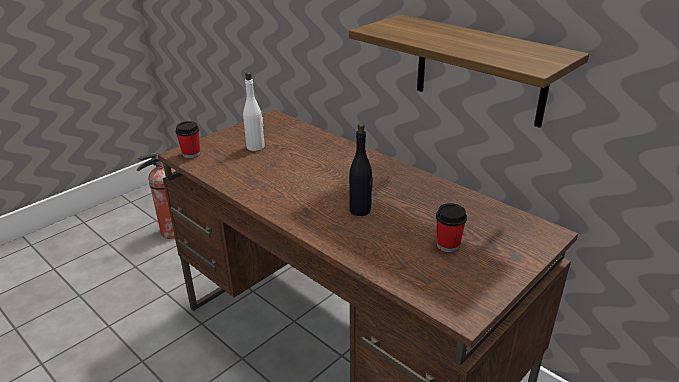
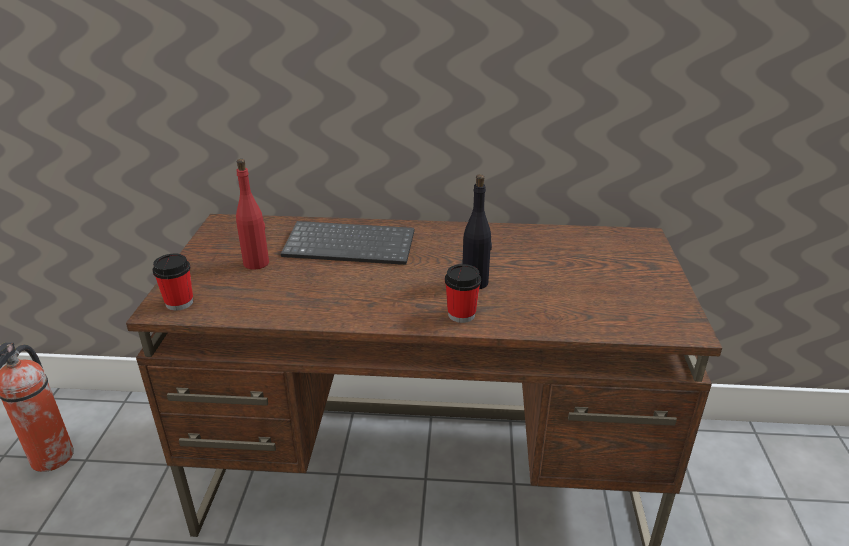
camera: 40 degrees left, 0 degrees up
(256, 147) = (256, 263): white bottle -> red bottle
(321, 156) = (351, 245): none -> keyboard
(448, 245) = (593, 279): cup -> cup (461, 314)
(479, 70) = (534, 90): shelf -> none

